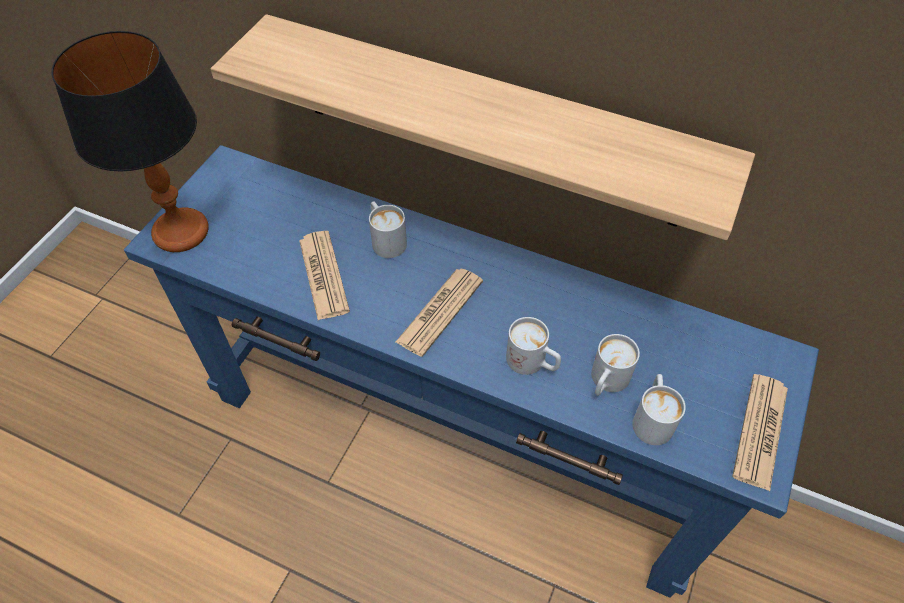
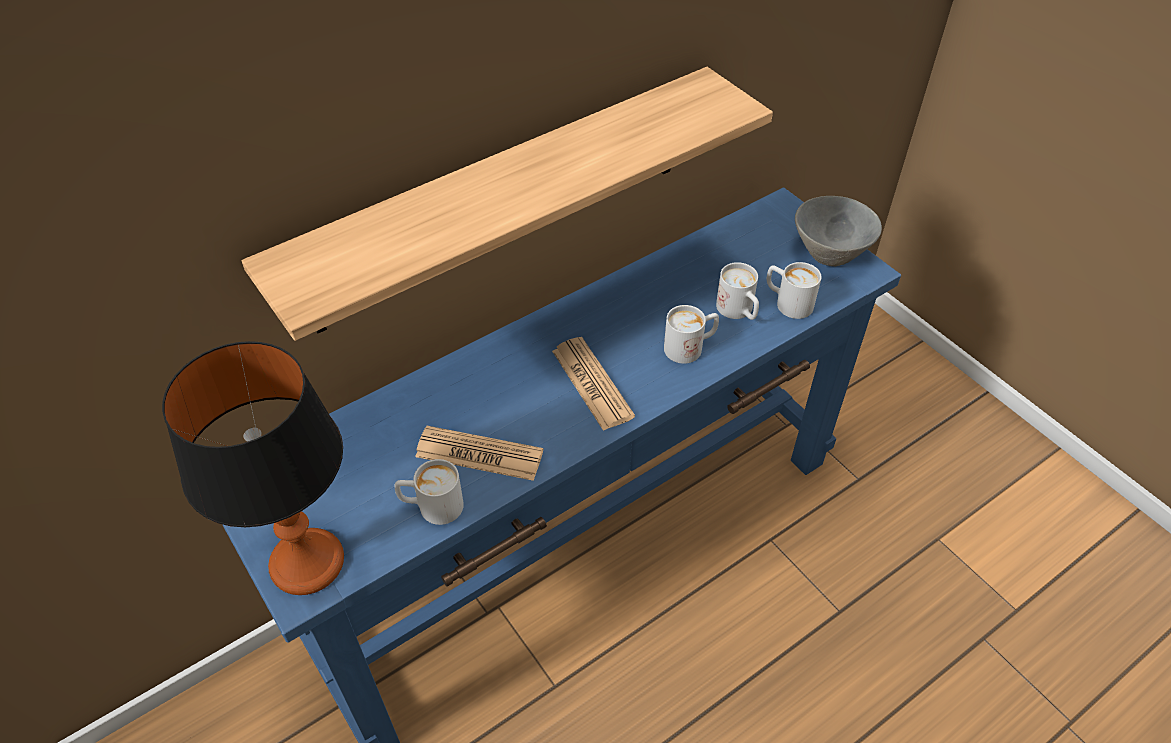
camera: 60 degrees left, 5 degrees down
(385, 239) = (473, 387): white mug -> white mug (431, 506)
(760, 431) = (833, 252): newspaper -> grey bowl

